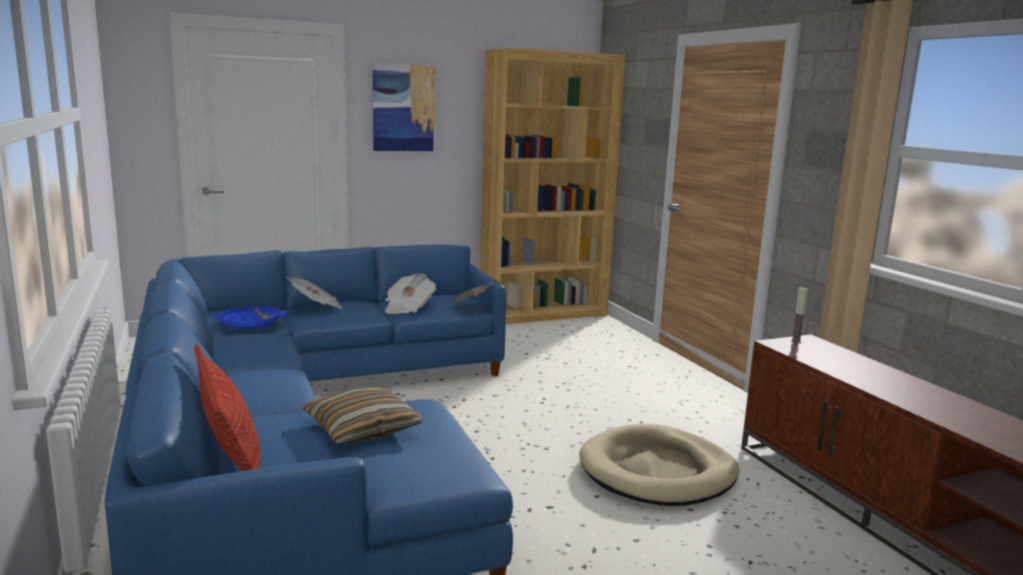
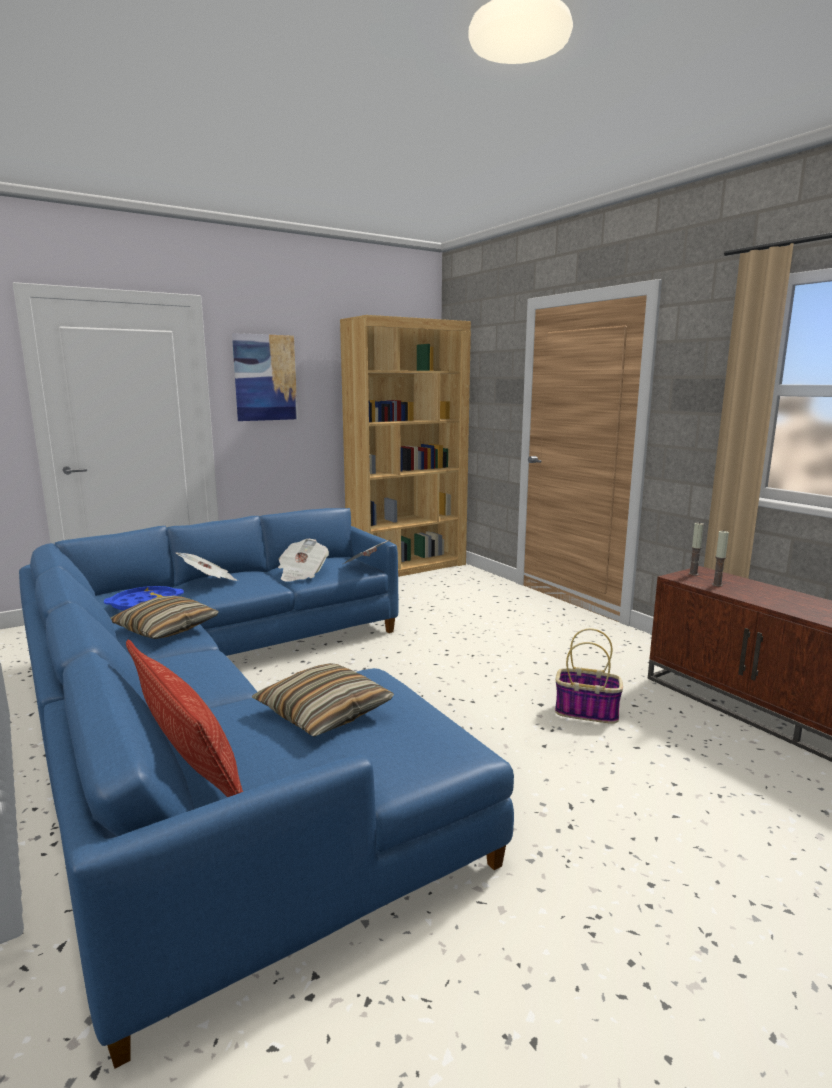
camera: 10 degrees left, 0 degrees up
(260, 345) = (166, 629): none -> pillow
(658, 472) = (587, 712): beige dog bed -> basket
(811, 354) = (717, 585): none -> candle

